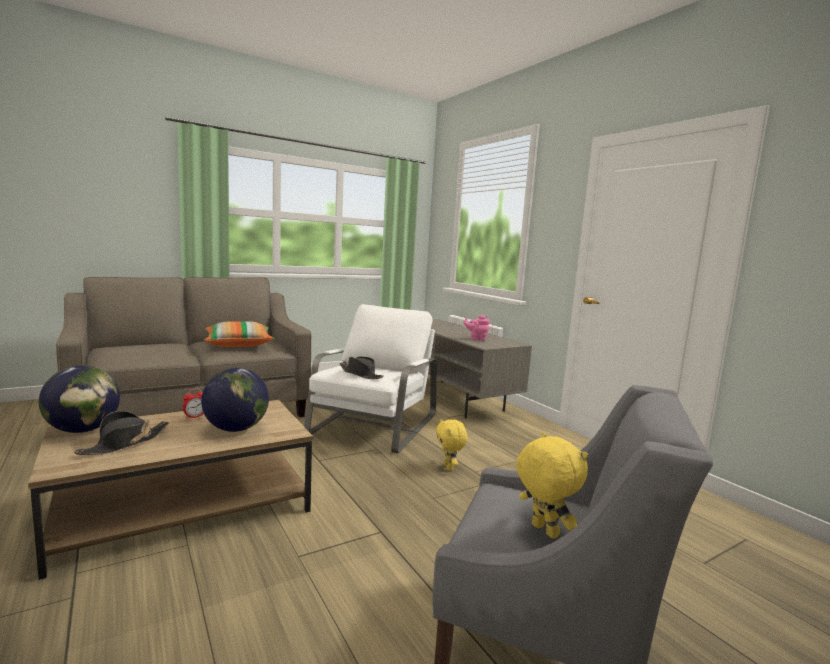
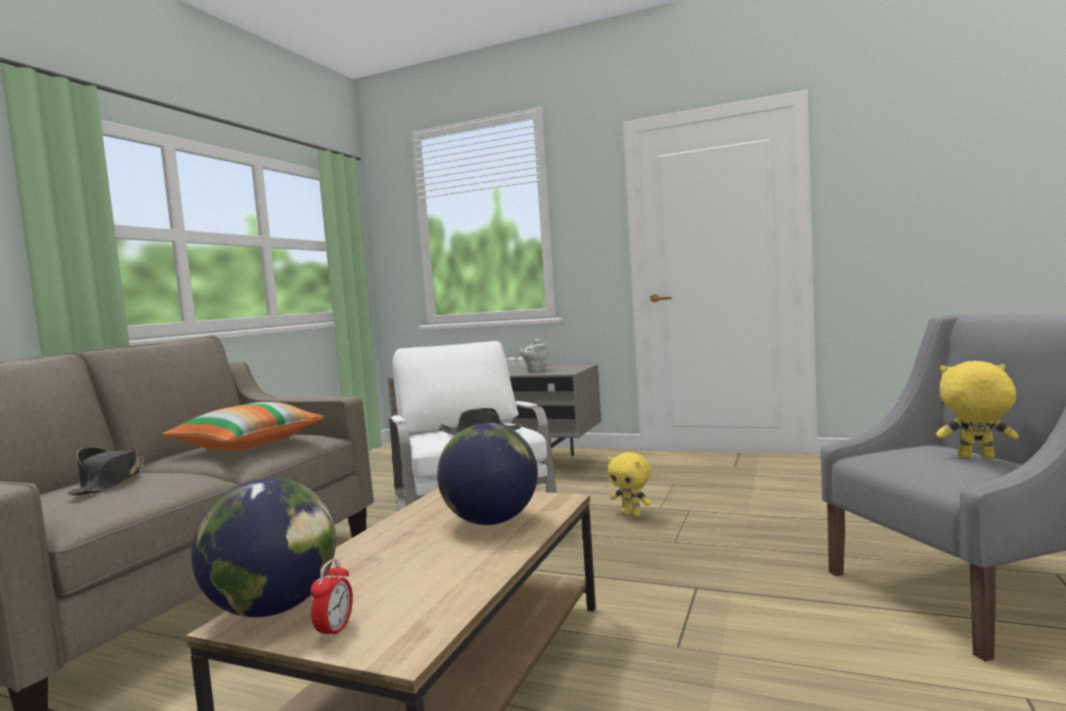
camera: 35 degrees left, 5 degrees down
(125, 443) = (398, 589): black hat -> black hat (110, 482)
(195, 417) = (395, 533): alarm clock -> alarm clock (335, 631)
(476, 339) = (535, 370): pink teapot -> grey teapot

